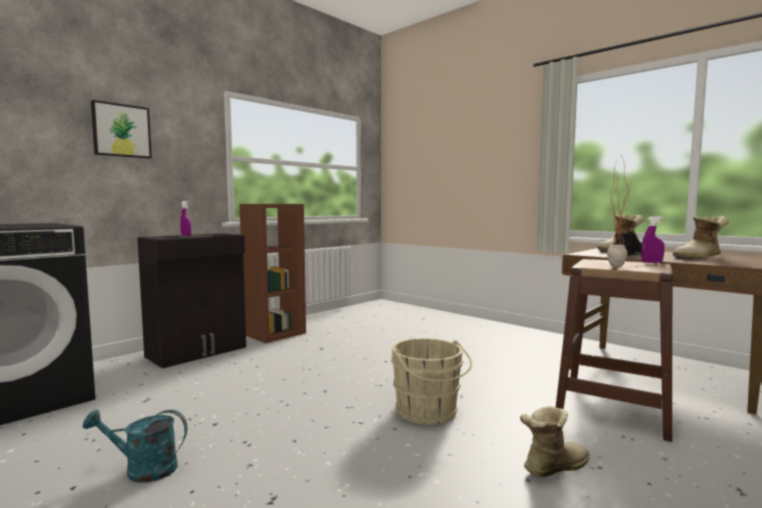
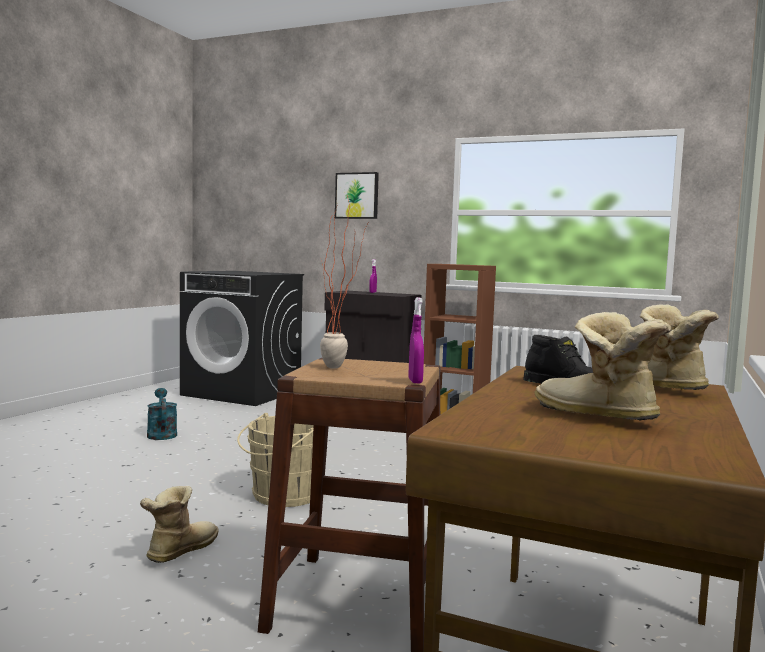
camera: 70 degrees right, 0 degrees up
(552, 466) = (178, 551): boot -> boot turned 105 degrees counterclockwise

